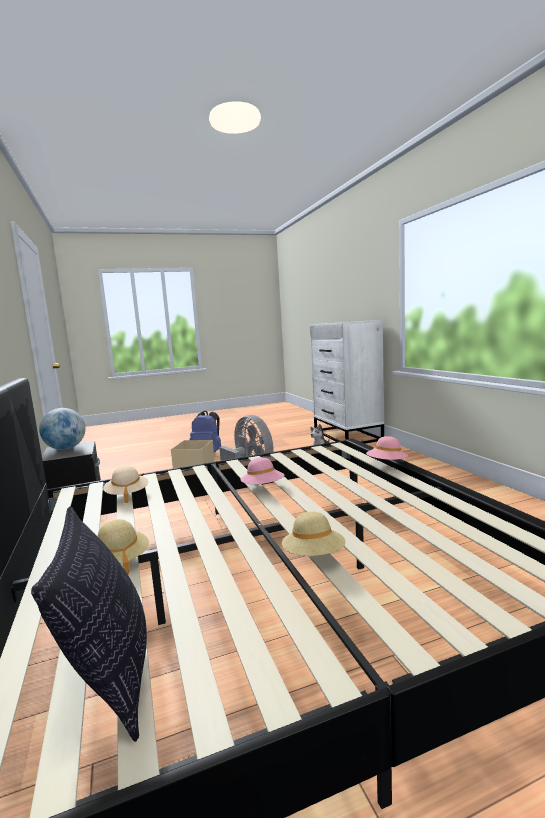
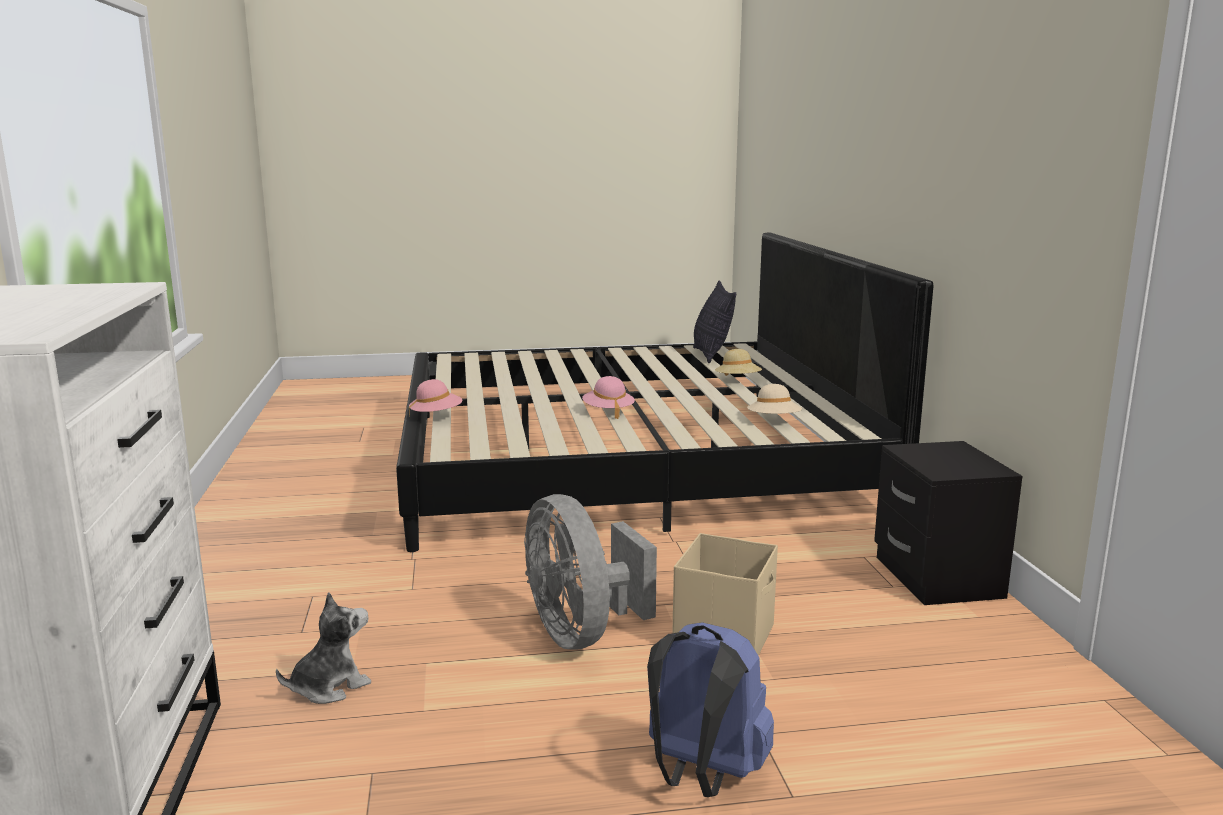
camera: 170 degrees left, 5 degrees up
(66, 449) = (961, 463): globe -> none
(314, 556) = (595, 372): beige hat -> none

